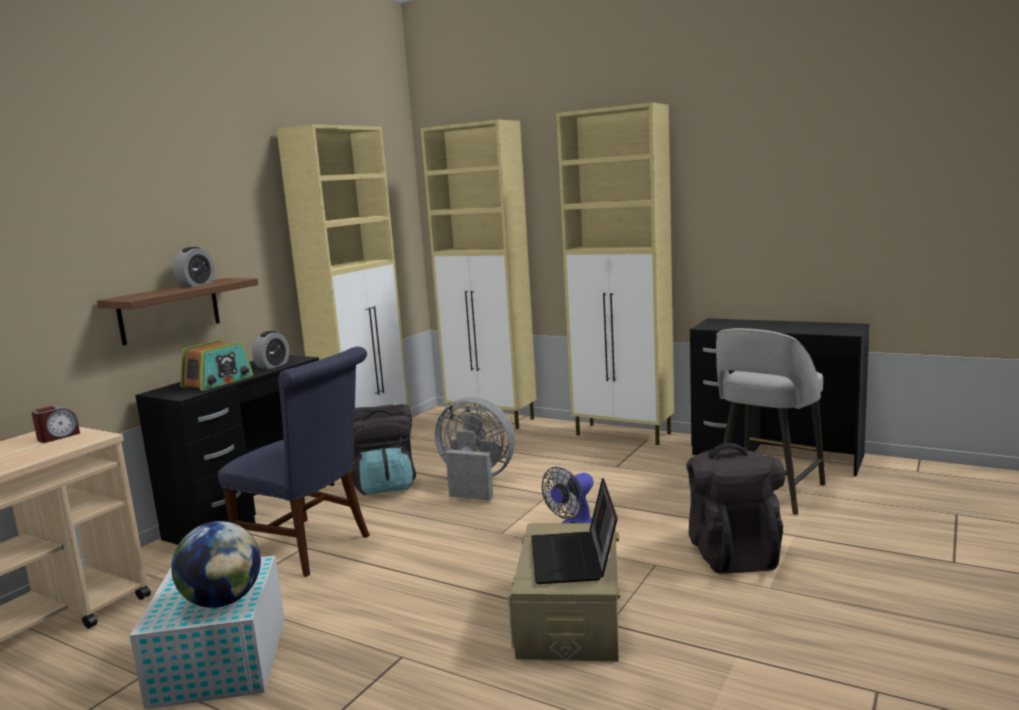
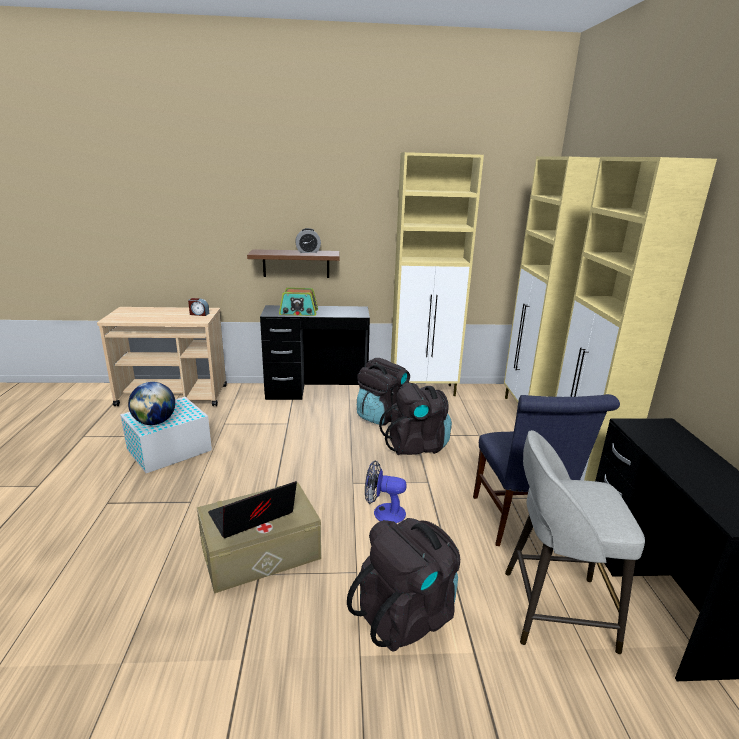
camera: 55 degrees right, 10 degrees up
(272, 366) = (340, 313): alarm clock -> none
(310, 548) = (288, 425): blue chair -> blue chair (523, 523)
(475, 482) = (417, 445): grey fan -> black backpack

